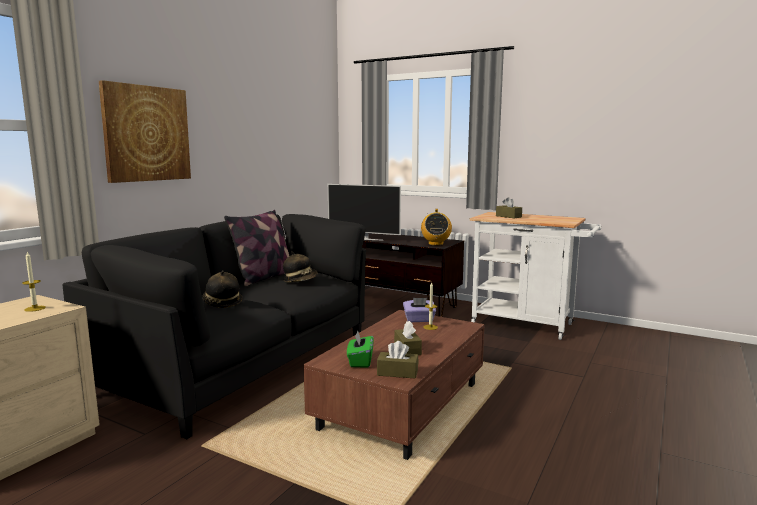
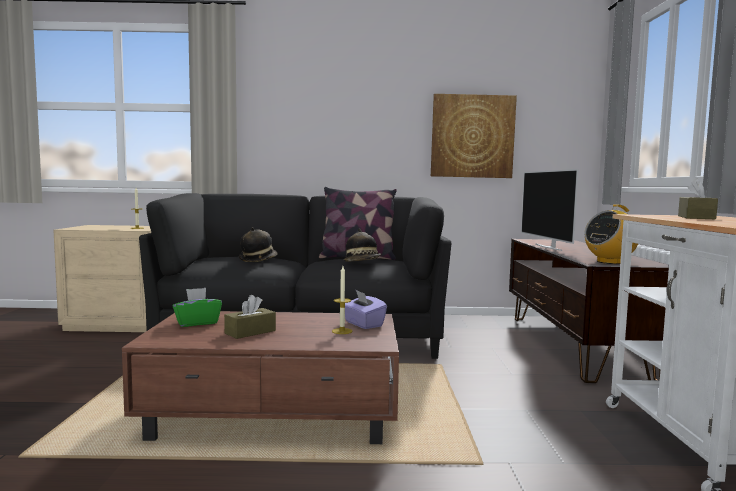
camera: 60 degrees right, 5 degrees down
(146, 133) = (300, 113): picture -> picture (472, 136)
(397, 372) = (172, 337): brown tissue box -> none

